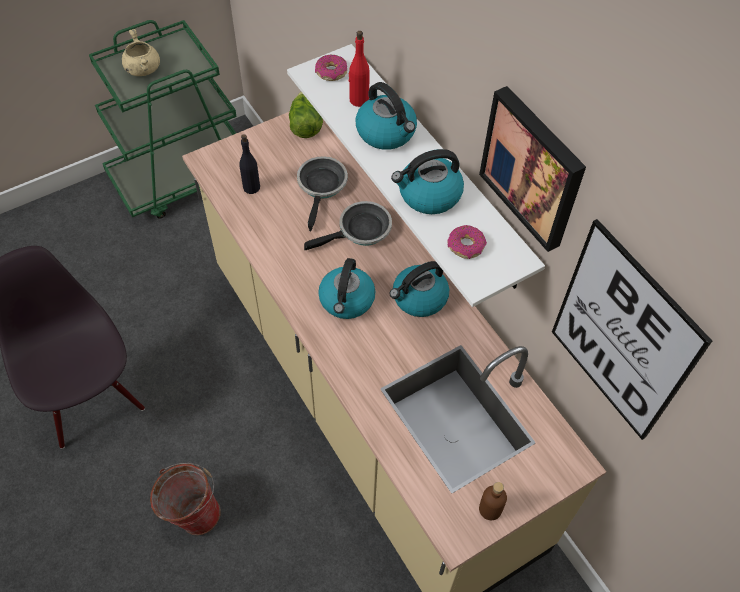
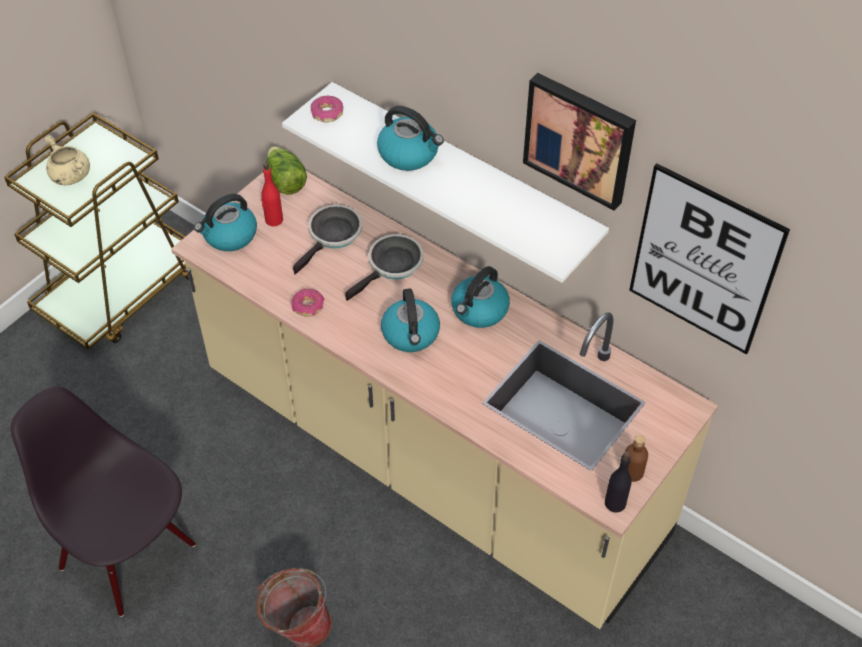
camera: 20 degrees left, 5 degrees down
(183, 177) = (121, 291): green cart -> brown cart
(251, 187) = (261, 257): black bottle -> black bottle (615, 503)
(322, 187) = (333, 236): frying pan -> frying pan turned 45 degrees clockwise
(358, 100) = (367, 132): red bottle -> red bottle (273, 220)
(428, 195) = (476, 198): kettle -> kettle (229, 236)
(466, 246) = (532, 232): donut -> donut (308, 306)

